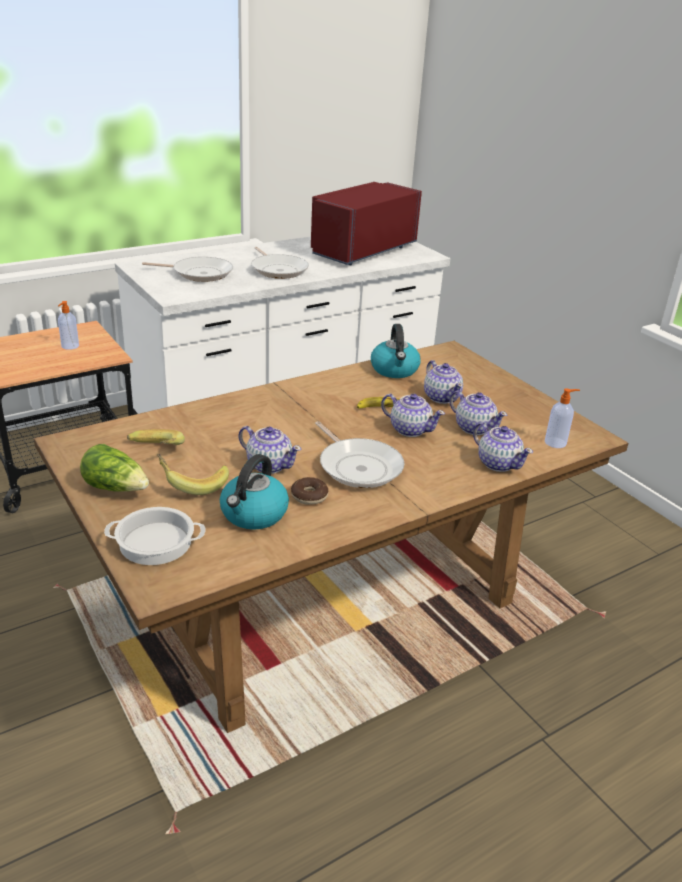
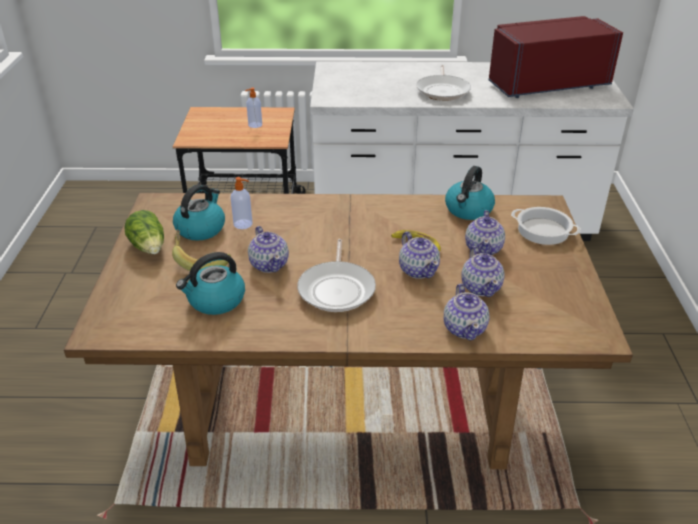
camera: 35 degrees right, 5 degrees up
(155, 453) = (201, 228): banana -> kettle
(155, 543) = (129, 298): cooking pot -> cooking pot (542, 231)
(199, 273) = (371, 82): frying pan -> none
(309, 496) = (271, 301): donut -> none
(556, 442) = (549, 328): soap dispenser -> soap dispenser (243, 224)

